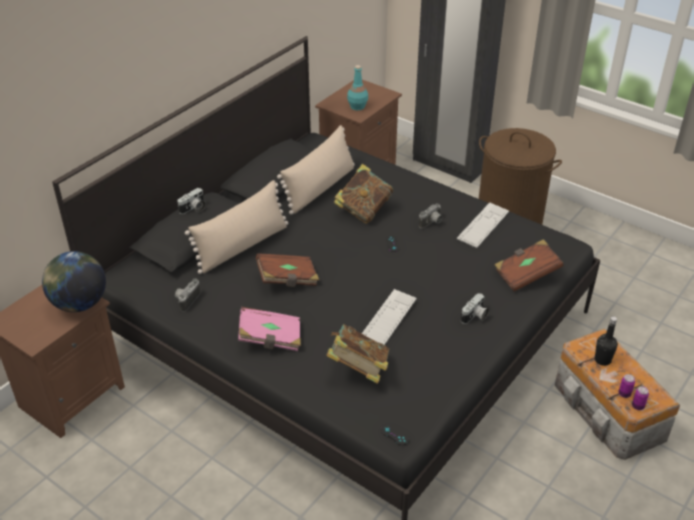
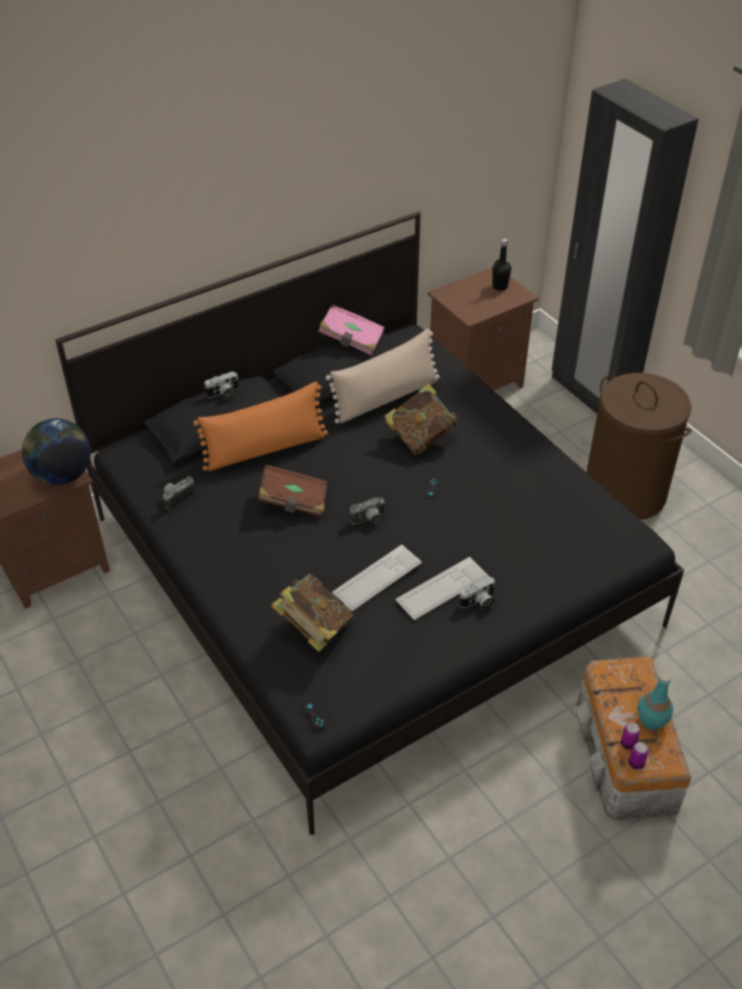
camera: 20 degrees right, 5 degrees up
(242, 246) = (265, 449): beige pillow -> orange pillow
(270, 339) = (240, 566): pink book -> pink book (351, 340)
(357, 106) = (475, 304): turquoise bottle -> turquoise bottle (651, 719)
(432, 223) = (491, 473): camera -> camera (369, 520)
(483, 225) = (551, 491): keyboard -> keyboard (442, 589)
(526, 274) = (568, 566): brown book -> none
(602, 360) = (625, 695): black bottle -> black bottle (500, 286)

